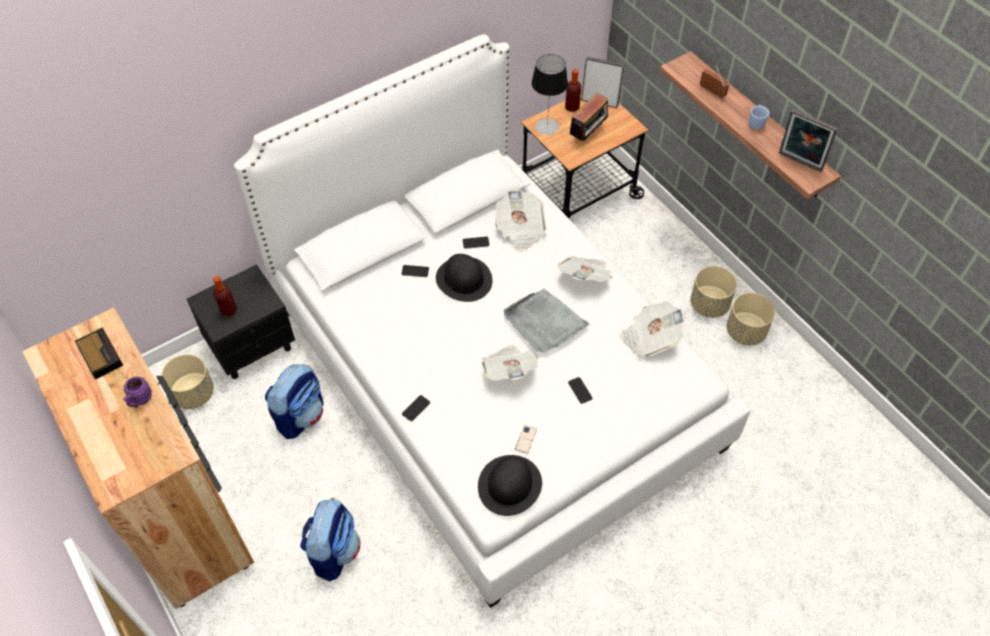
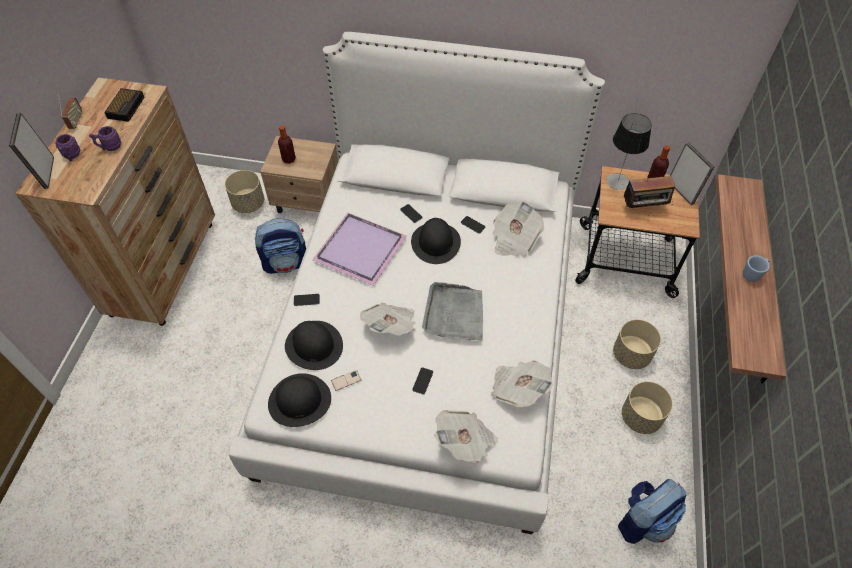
camera: 45 degrees right, 0 degrees up
(111, 438) = (71, 156): none -> purple mug
(252, 346) = (308, 201): black nightstand -> beige nightstand
(333, 551) = (212, 358): backpack -> backpack (643, 520)
(411, 331) = (362, 249): none -> purple tray
(468, 436) = (313, 345): none -> black hat
(585, 277) = (522, 307): newspaper -> newspaper (465, 441)
(712, 92) = (740, 223): radio -> radio (76, 121)
(745, 332) = (648, 462): beige planter -> beige planter (631, 355)
(799, 163) = (755, 335): picture frame -> picture frame (46, 173)

